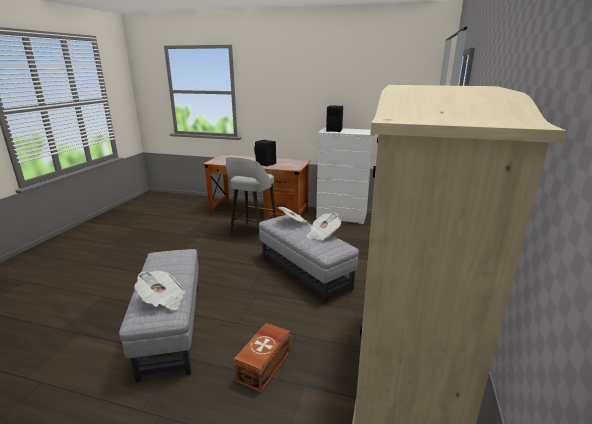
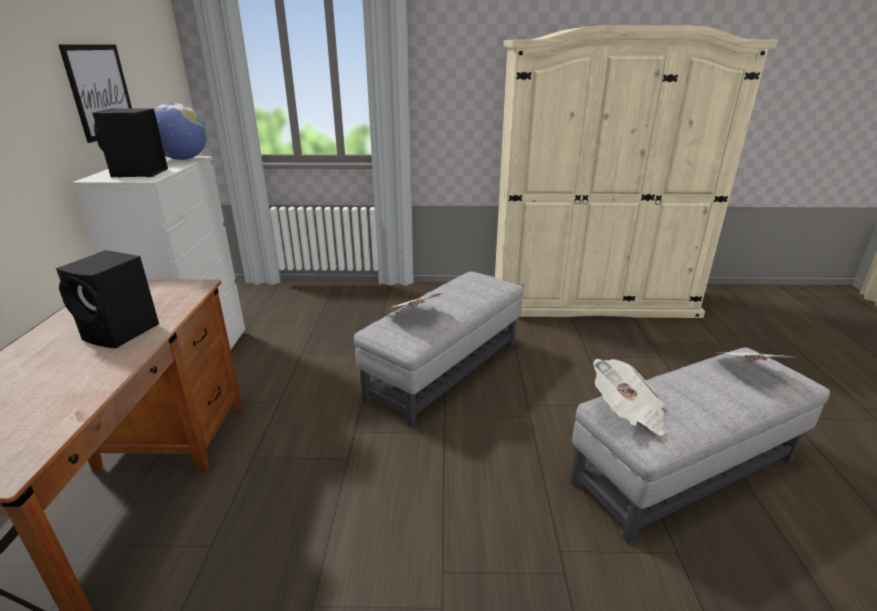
camera: 105 degrees left, 5 degrees up
(253, 233) = (287, 474): grey stool -> none
(265, 366) = (654, 367): brown storage box -> none
(323, 234) = (452, 288): newspaper -> newspaper (627, 413)
(361, 100) = (100, 91): none -> picture
(361, 132) = (183, 159): none -> globe

